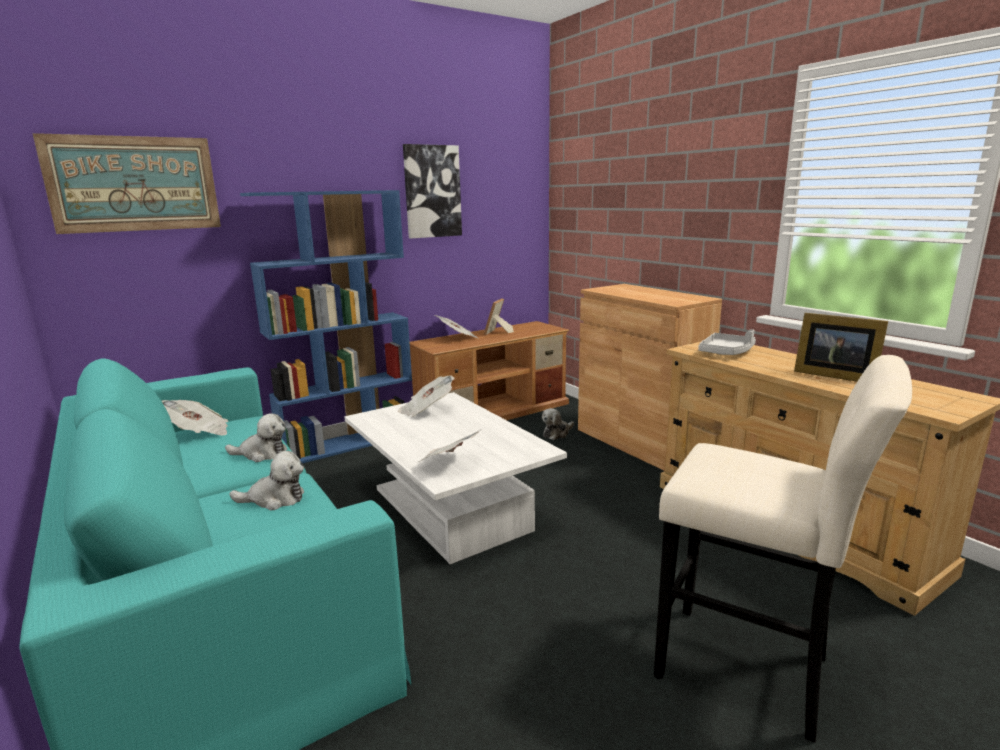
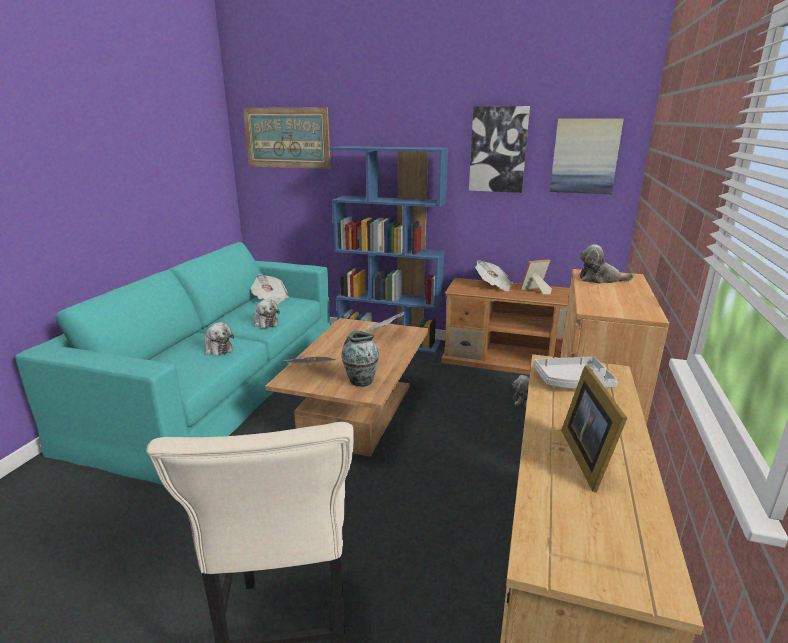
camera: 50 degrees right, 5 degrees up
(450, 508) = (358, 411): white coffee table -> brown coffee table
(506, 195) = (584, 156): none -> picture
(508, 447) = (360, 381): none -> vase
(618, 290) = (600, 279): none -> plush toy

